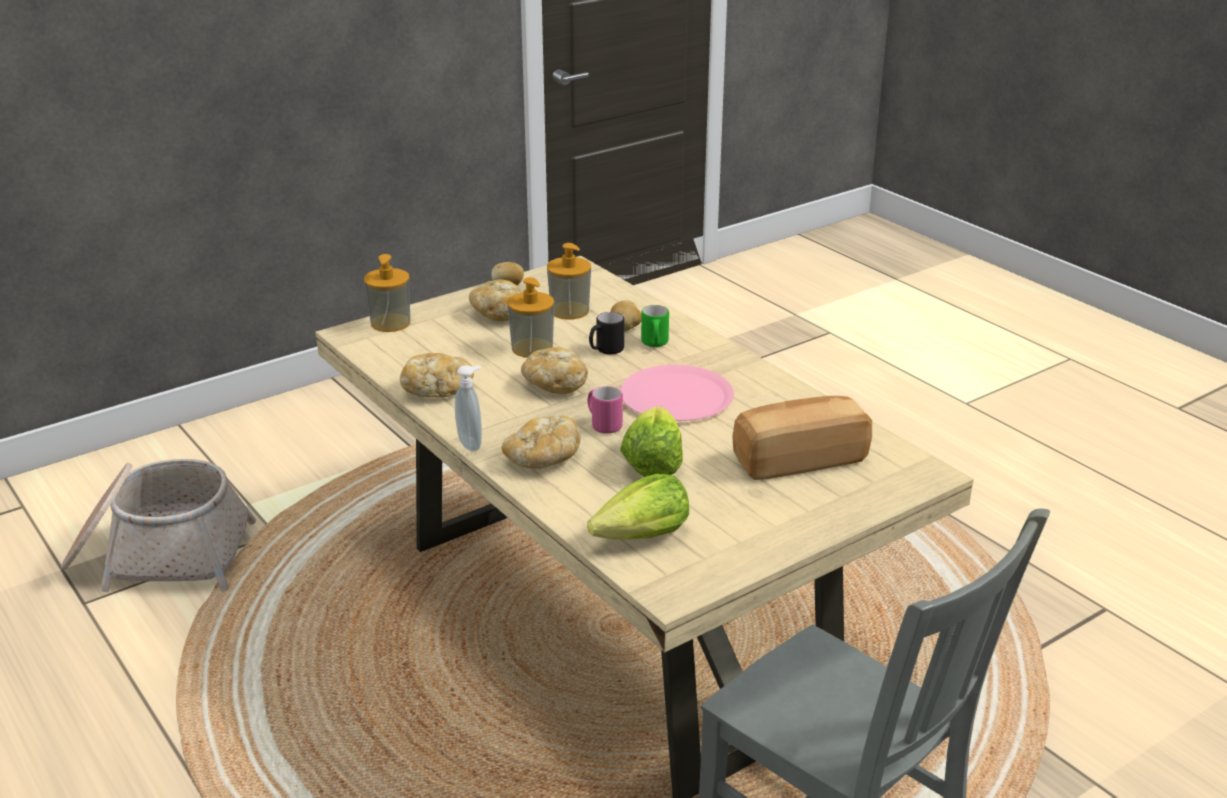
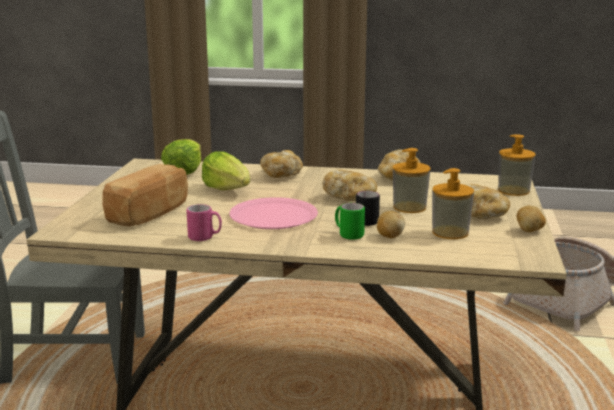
camera: 135 degrees right, 10 degrees down
(472, 444) = (327, 169): soap dispenser -> none
(603, 425) = (284, 193): pink mug -> pink mug (205, 237)

